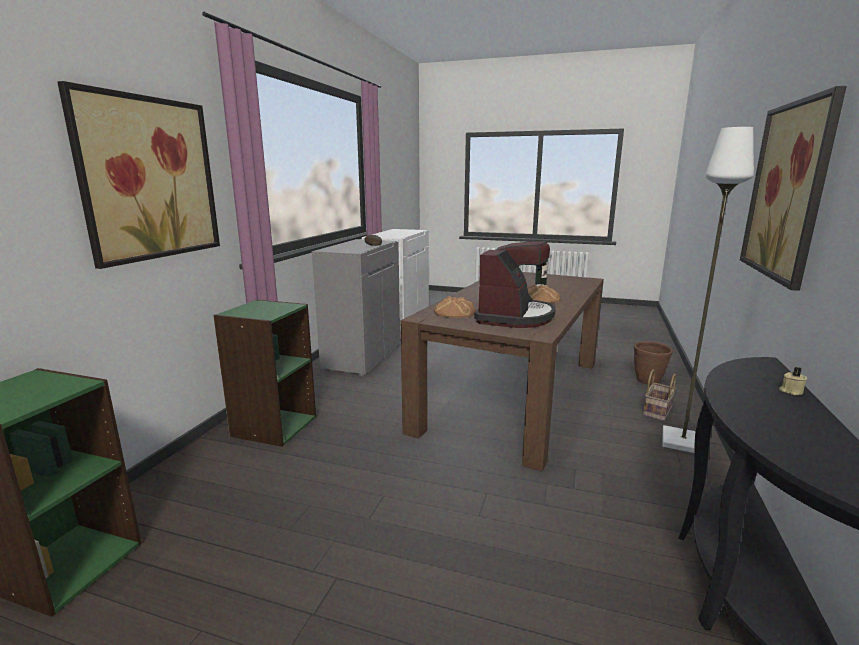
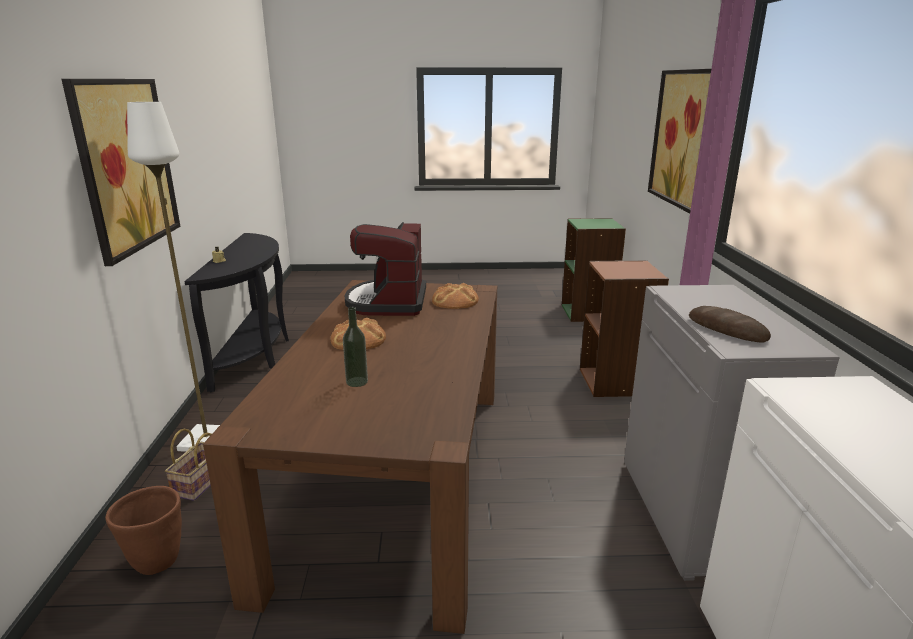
camera: 160 degrees right, 5 degrees up
(273, 426) = (615, 382): green bookcase -> brown bookcase

